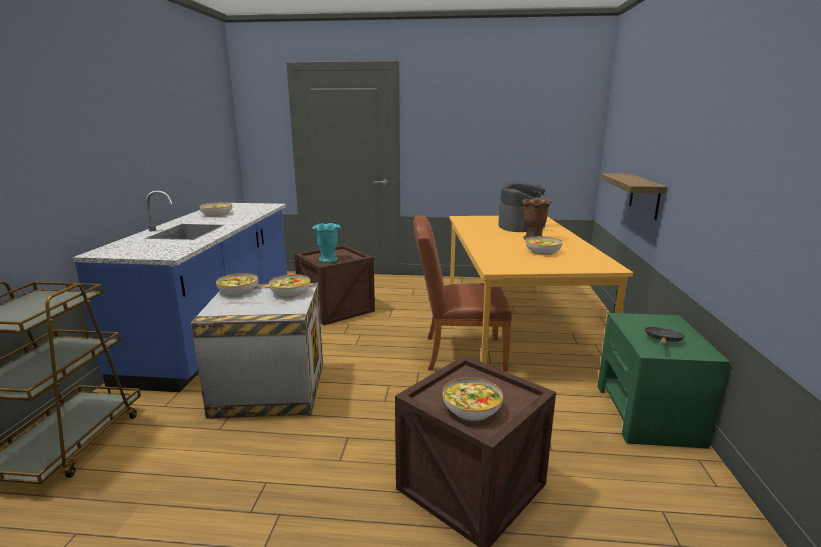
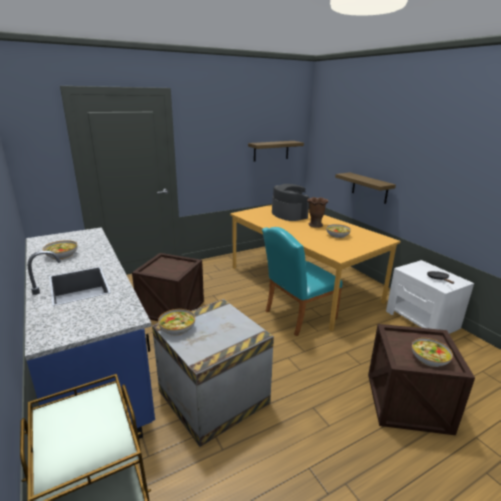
camera: 35 degrees left, 5 degrees up
(291, 292) = (221, 315): bowl -> none
(328, 260) = (168, 271): turquoise vase -> none
(457, 353) = (296, 316): brown chair -> turquoise chair
(536, 143) = (271, 151): none -> shelf
(647, 414) = (422, 320): green nightstand -> white nightstand

